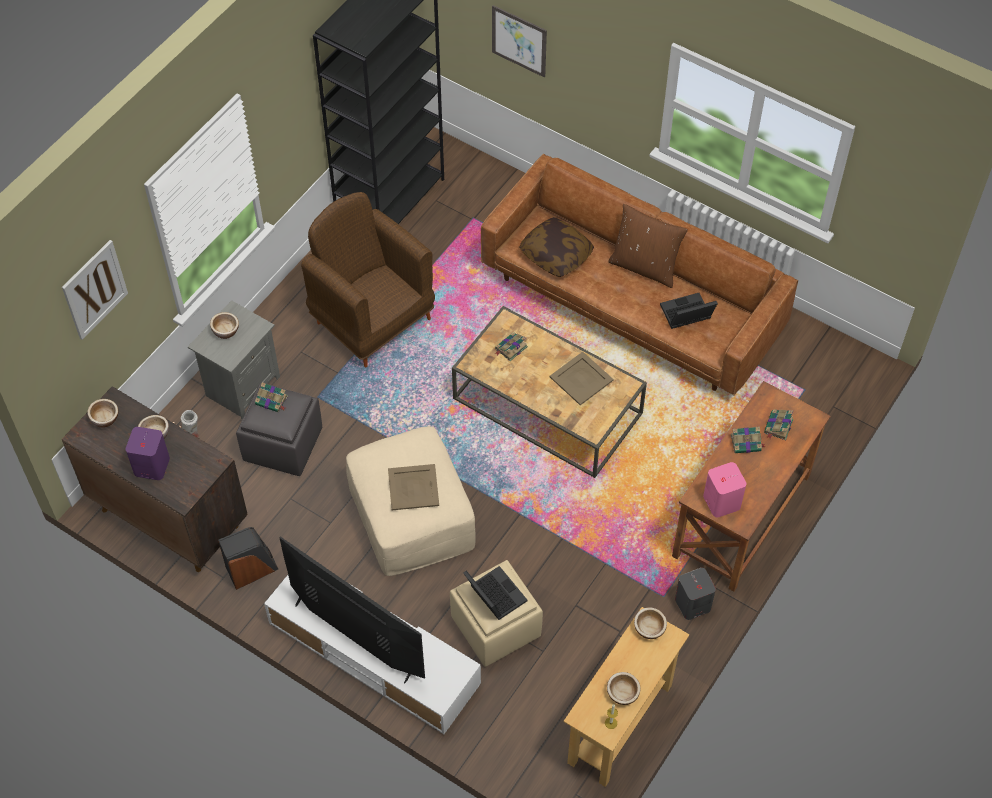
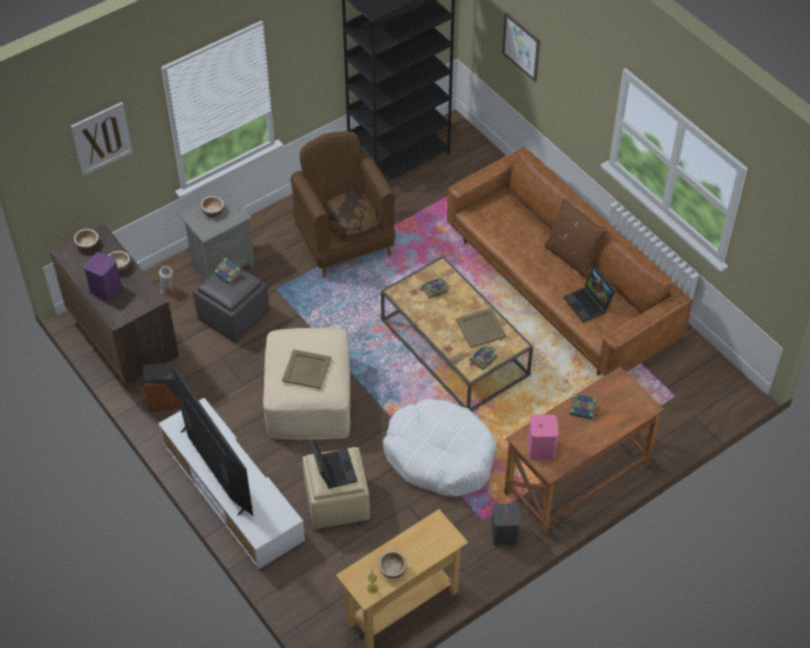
camera: 20 degrees right, 5 degrees down
(556, 255) = (503, 229): pillow -> pillow (352, 220)
(585, 537) = (439, 456): none -> white dog bed
(649, 628) = (437, 527): bowl -> none
(686, 315) = (589, 304): laptop -> laptop turned 120 degrees counterclockwise
(778, 427) = (616, 405): book -> book (482, 359)

